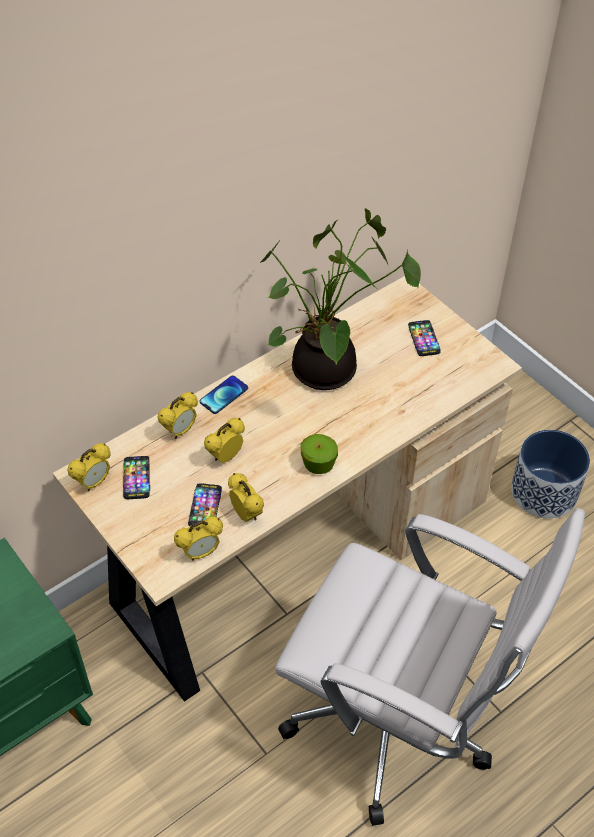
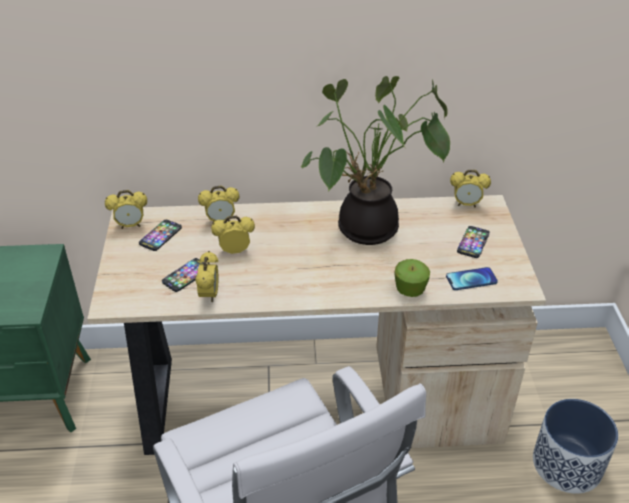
camera: 35 degrees right, 10 degrees down
(200, 553) = (151, 303): alarm clock -> alarm clock (466, 204)
(224, 395) = (275, 213): phone -> phone (471, 279)
(318, 464) = (298, 288): apple -> apple (410, 289)

